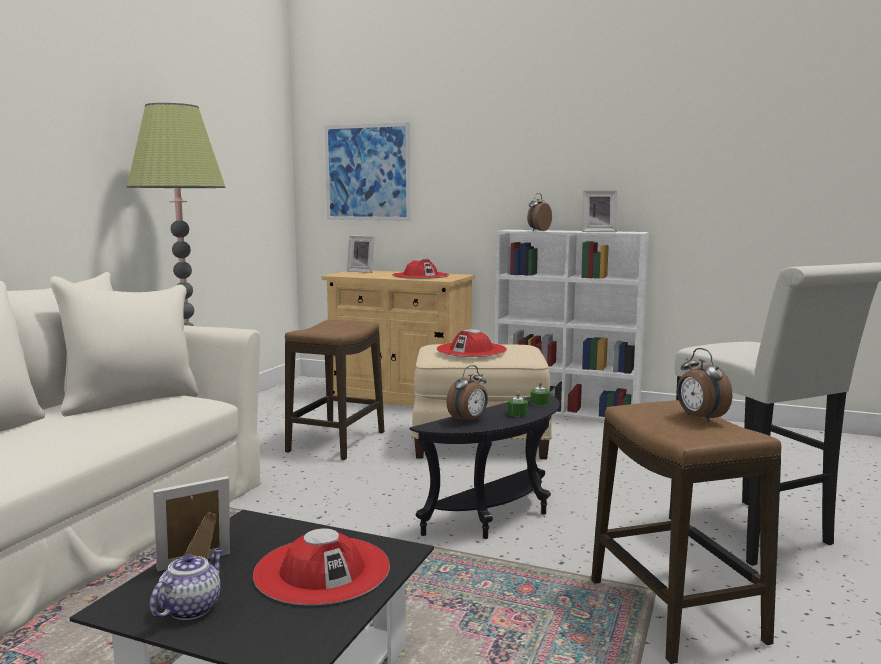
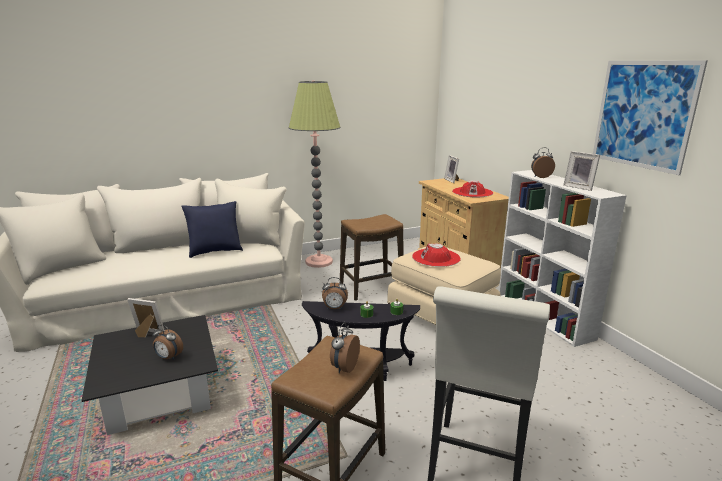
camera: 45 degrees right, 10 degrees up
(101, 423) = (215, 251): none -> blue pillow
(191, 608) = (116, 350): teapot -> none
(322, 570) = (168, 357): red hat -> alarm clock
(367, 172) = (469, 112): picture -> picture (643, 114)

